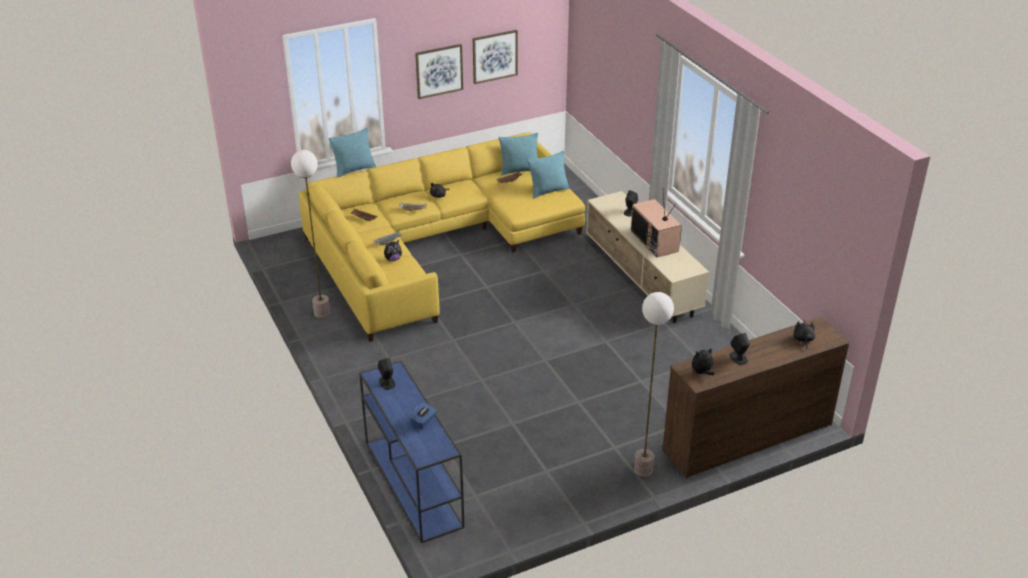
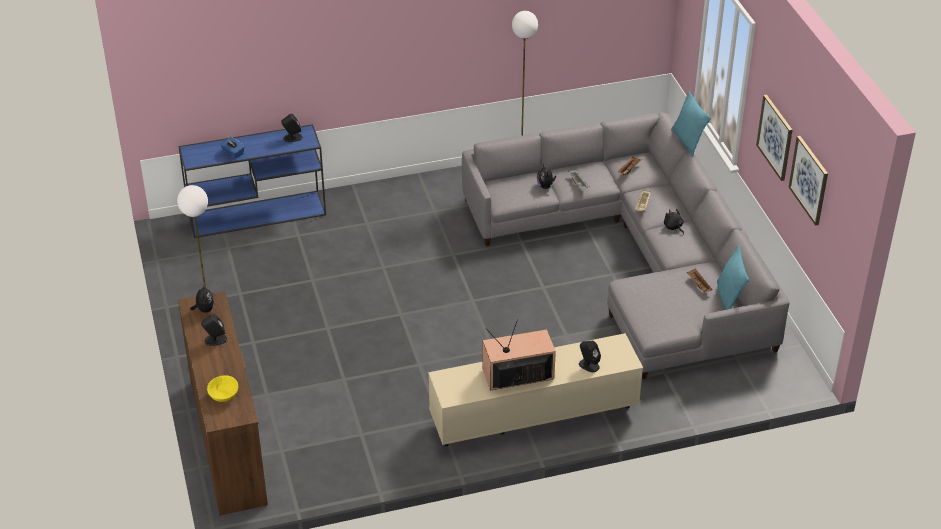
camera: 100 degrees right, 5 degrees up
(434, 244) = (636, 256): yellow sofa -> grey sofa
(548, 191) = (674, 317): turquoise pillow -> none
(803, 340) = (223, 395): black plush toy -> yellow bowl

